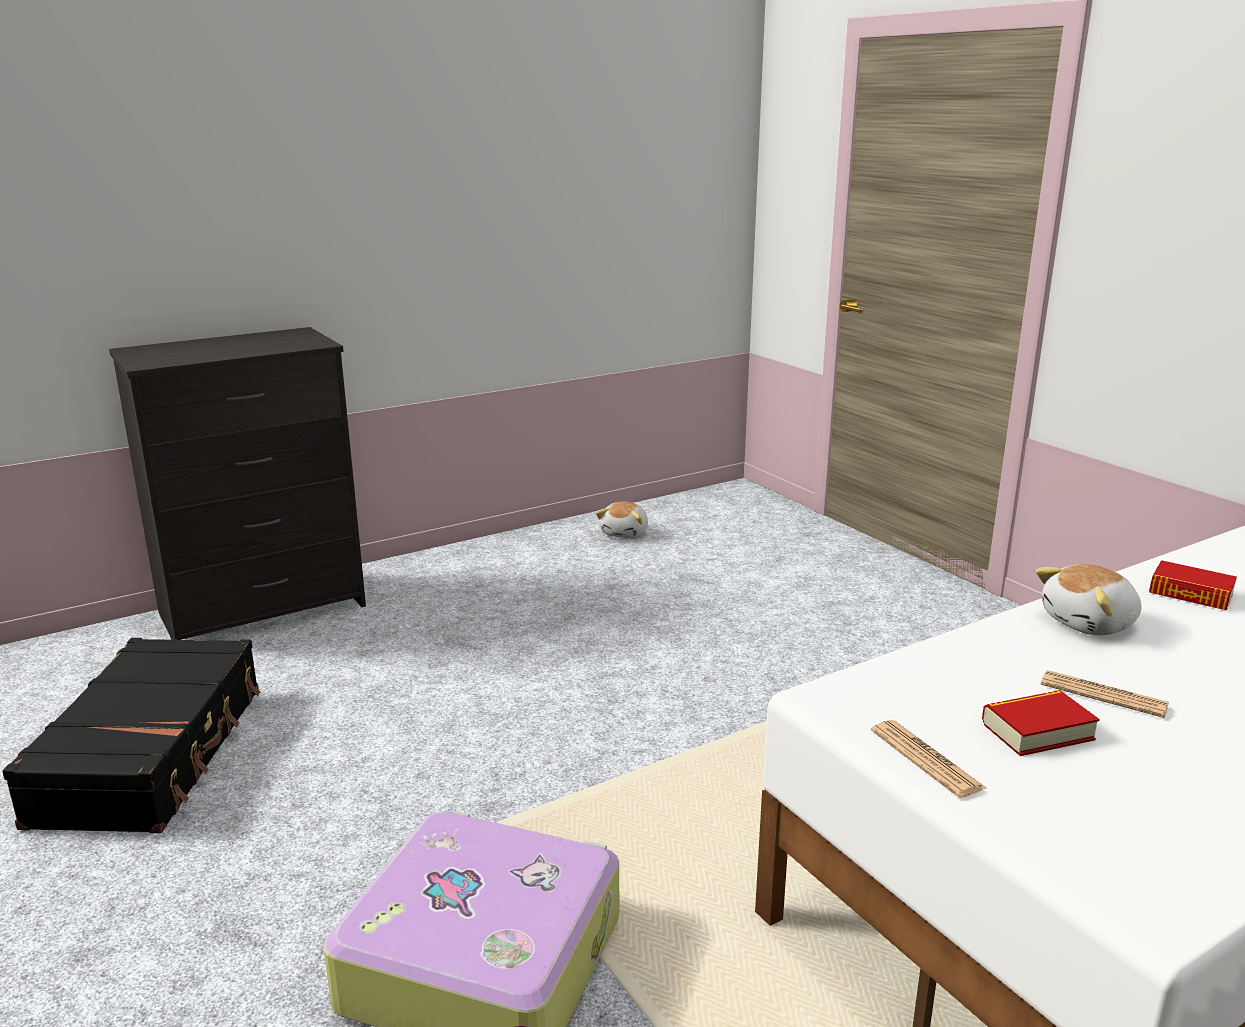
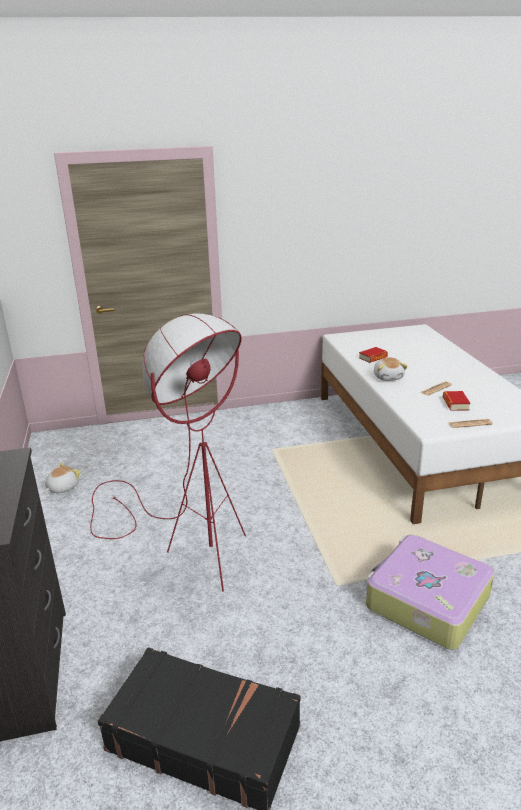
camera: 70 degrees left, 5 degrees up
(544, 651) = (184, 543): none -> red floor lamp
(625, 533) = (62, 487): plush toy -> plush toy turned 90 degrees counterclockwise

